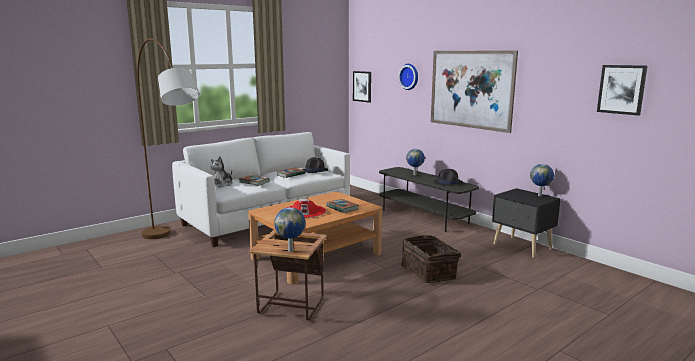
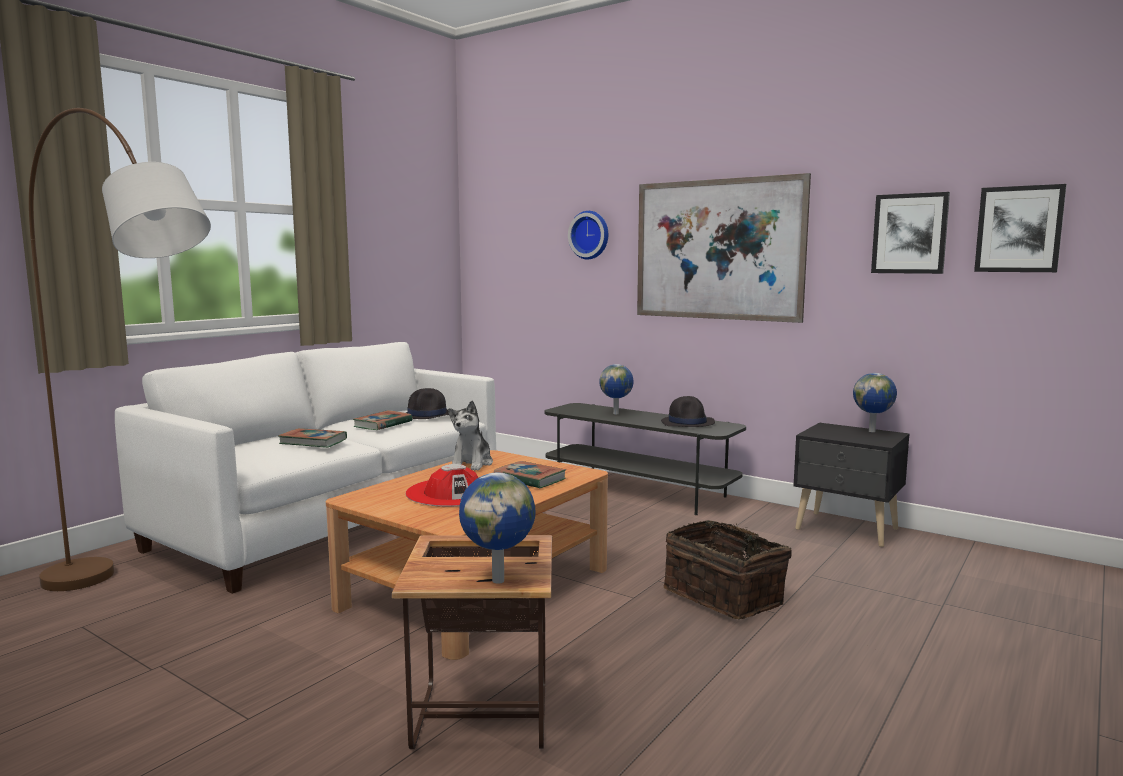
camera: 15 degrees left, 5 degrees down
(222, 184) = (241, 451): plush toy -> plush toy (472, 464)
(362, 86) = (490, 259): picture -> picture (909, 233)

